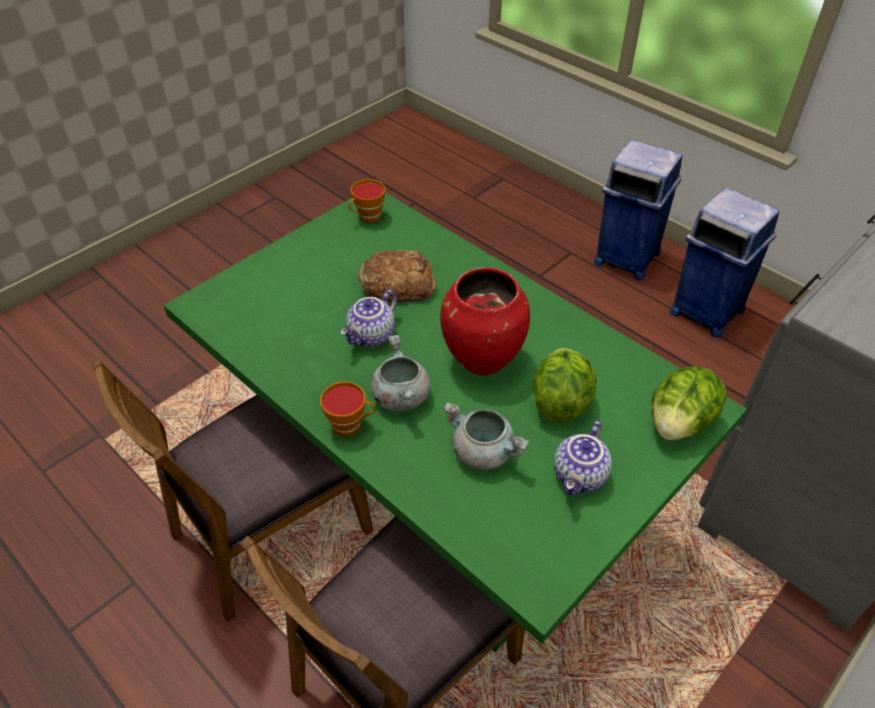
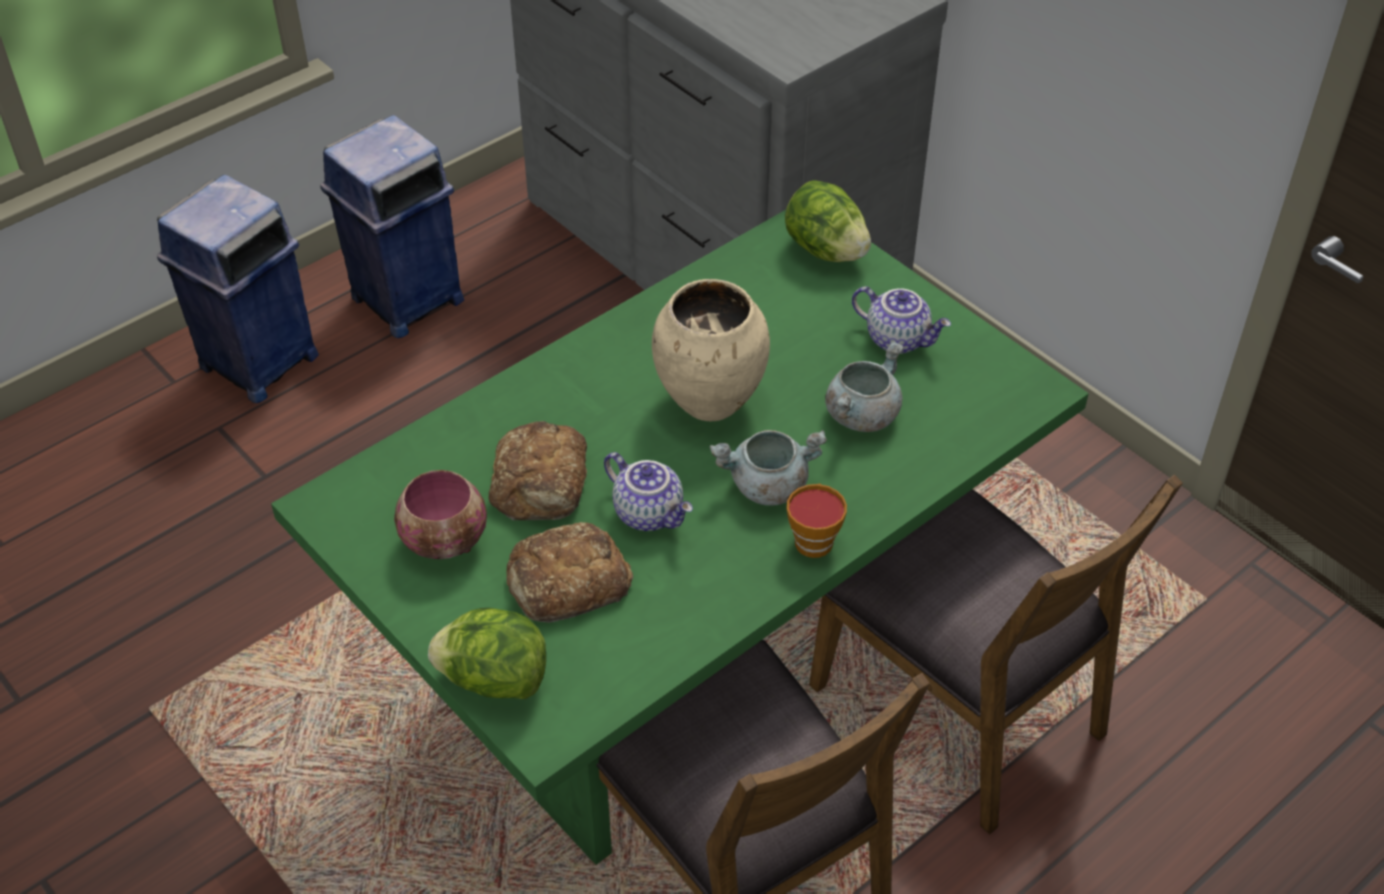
camera: 85 degrees left, 0 degrees up
(312, 302) = (566, 582): none -> bread
(345, 250) = (447, 542): none -> bowl
(367, 217) = (364, 512): cup -> none
(481, 361) = (711, 403): red vase -> beige vase
(560, 401) = (786, 340): lettuce -> lettuce (493, 680)

